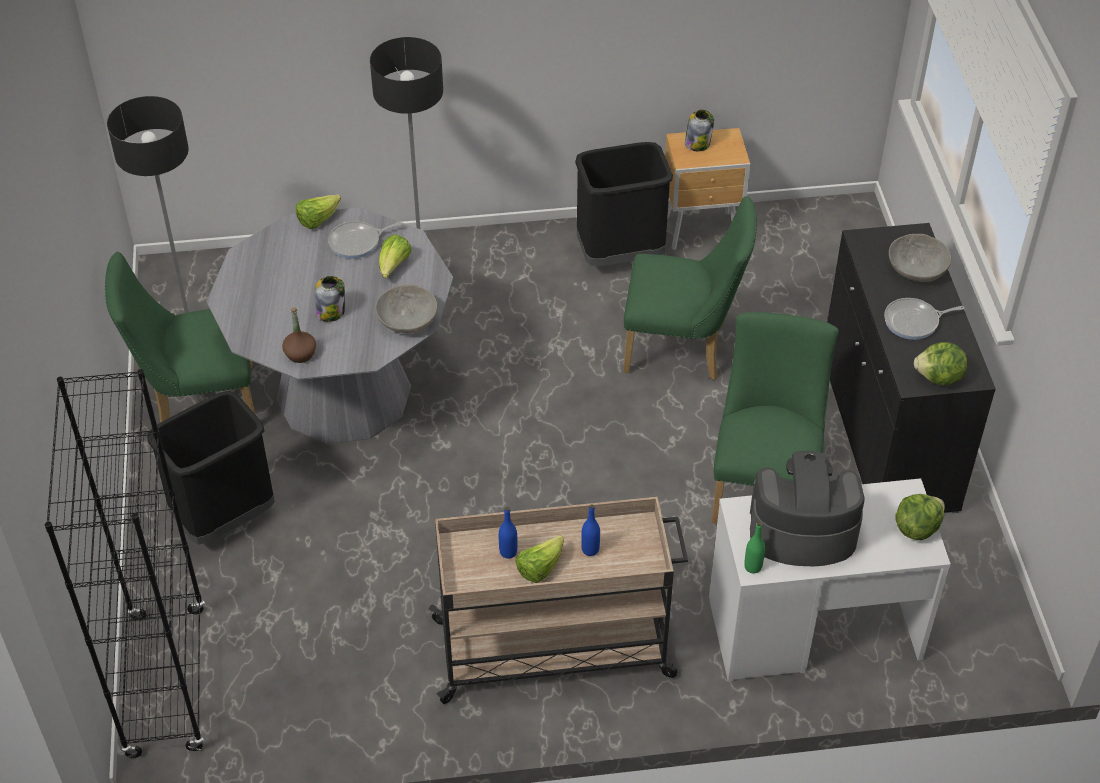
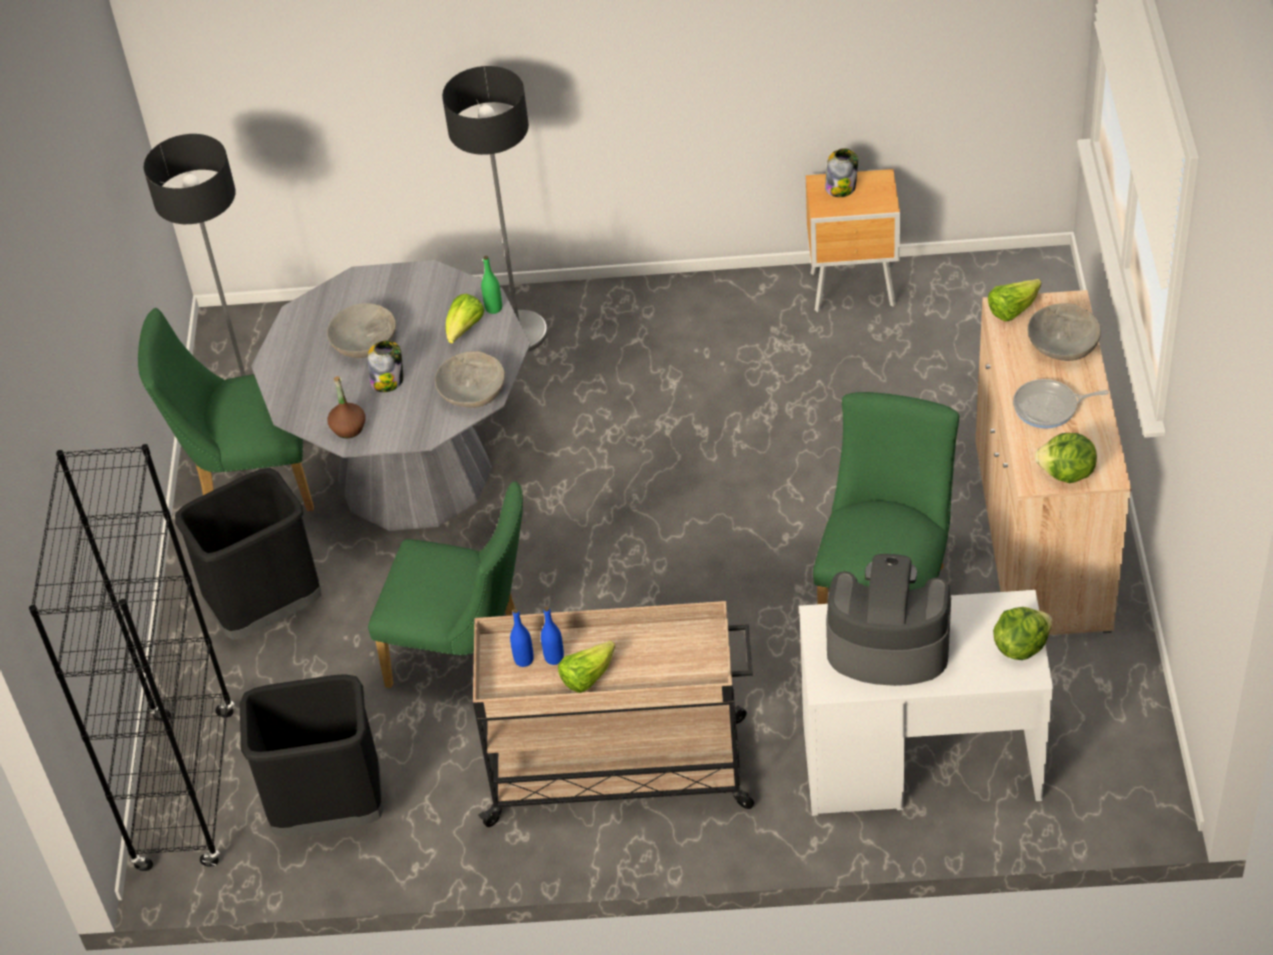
camera: 10 degrees right, 0 degrees up
(306, 279) = (364, 342): none -> grey bowl
(318, 220) = (385, 274): lettuce -> lettuce (1012, 310)
(357, 242) = (427, 301): frying pan -> none
(590, 549) = (646, 658): blue bottle -> blue bottle (524, 660)
(620, 255) = (753, 317): black trash can -> black trash can (330, 810)
(683, 348) = (812, 430): green chair -> green chair (467, 657)
(753, 567) = (825, 683): green bottle -> green bottle (493, 308)
(887, 432) = (1041, 535): black cabinet -> beige cabinet

